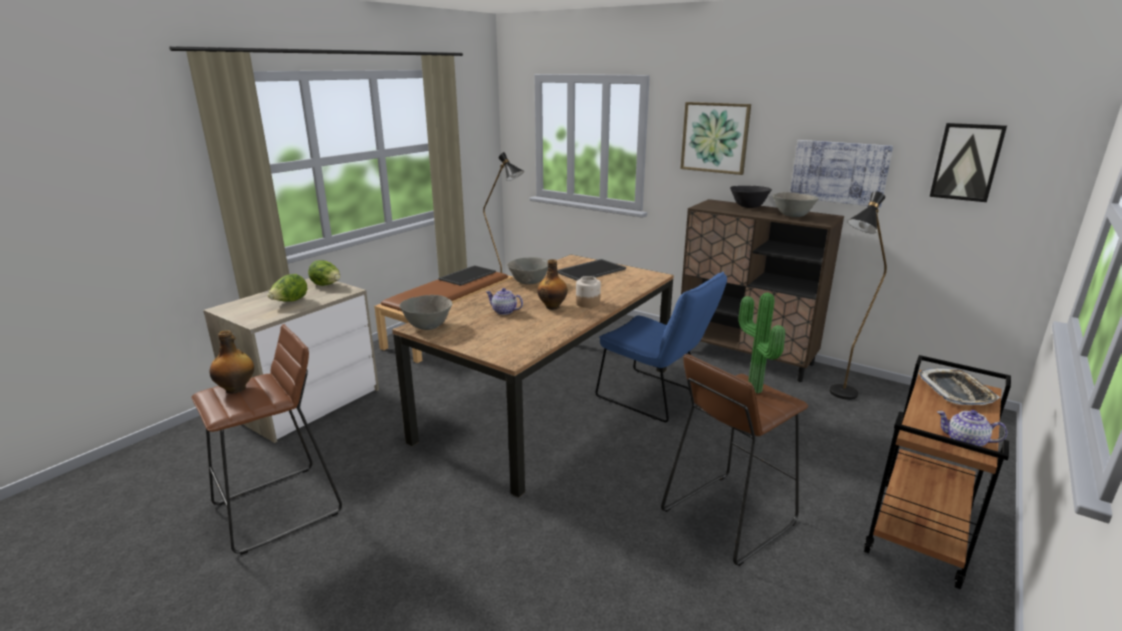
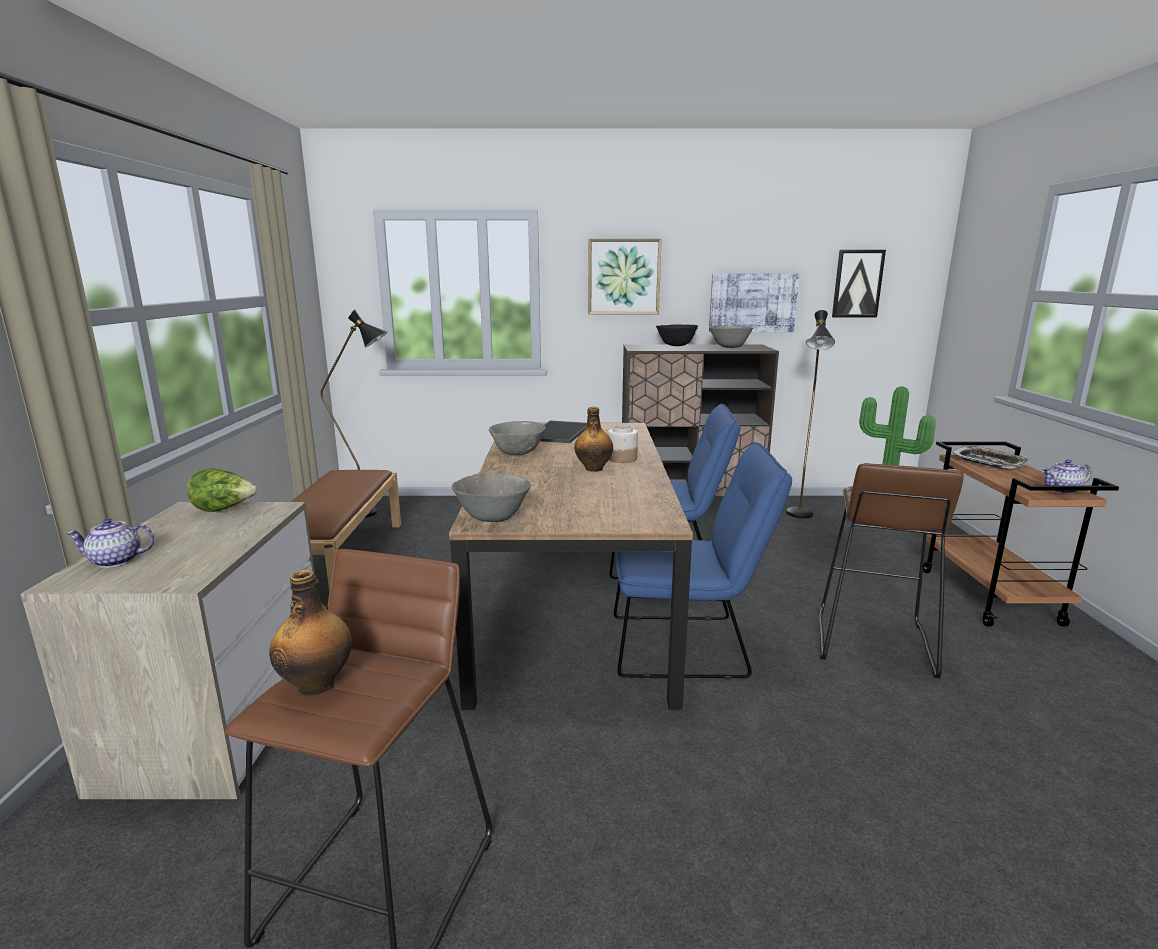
camera: 35 degrees left, 5 degrees down
(290, 302) = (198, 542): lettuce -> none
(467, 275) = (341, 480): tray -> none
(504, 311) = (551, 484): teapot -> teapot (115, 561)
(581, 461) = (688, 646): none -> blue chair

